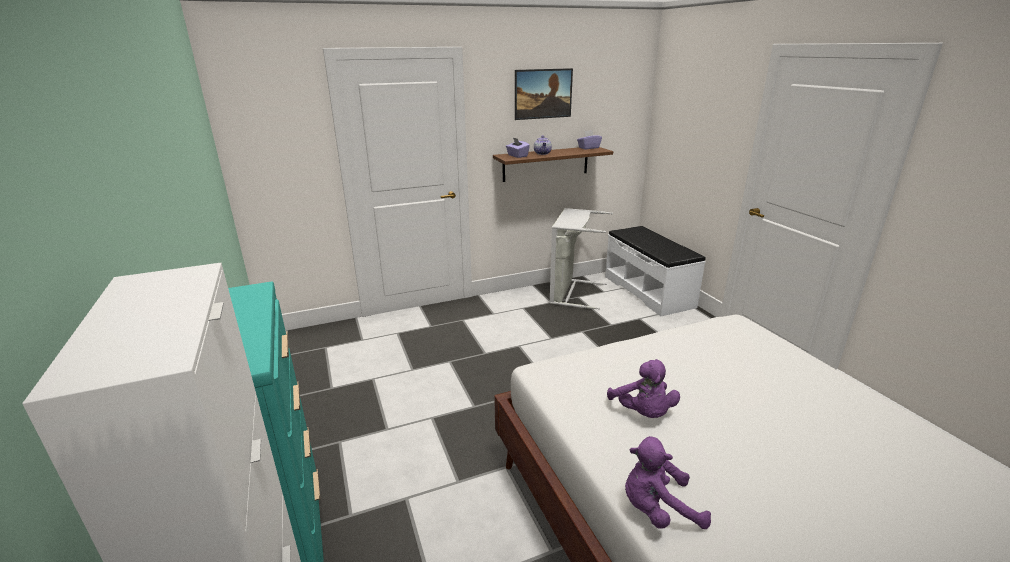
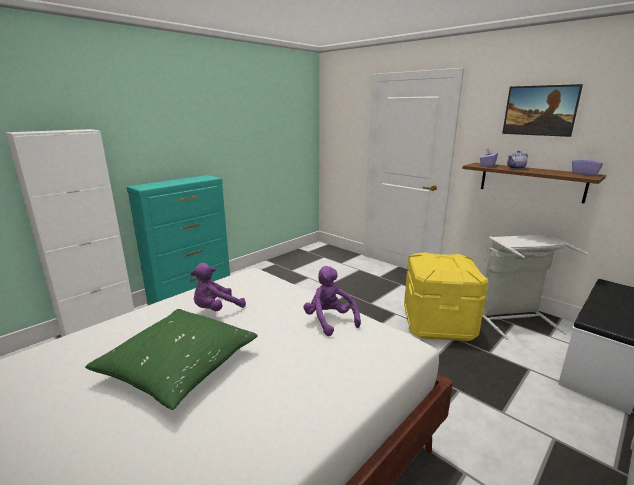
camera: 65 degrees right, 5 degrees down
(555, 330) = (438, 324): none -> yellow storage box
(657, 509) = (120, 323): purple plush toy -> purple plush toy (329, 321)
(774, 454) = (178, 366): none -> green pillow

